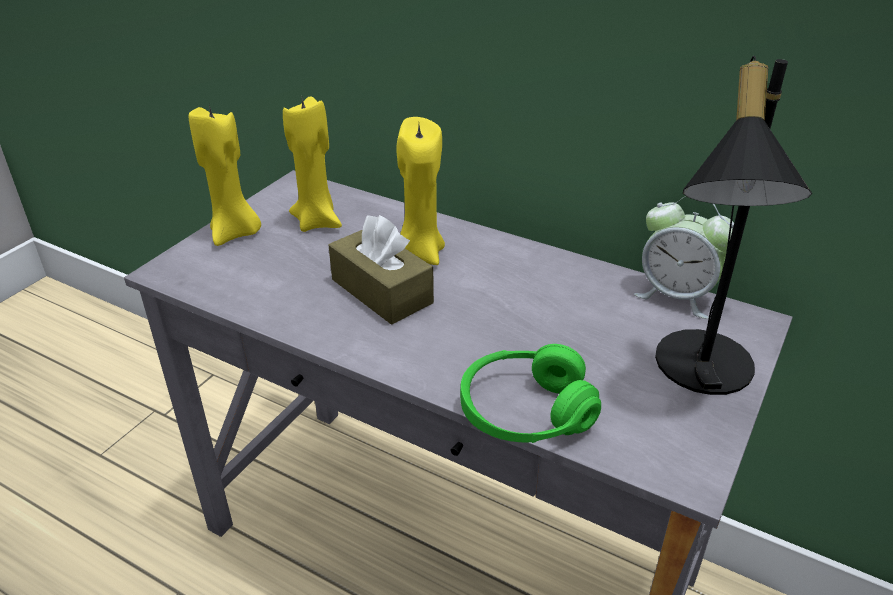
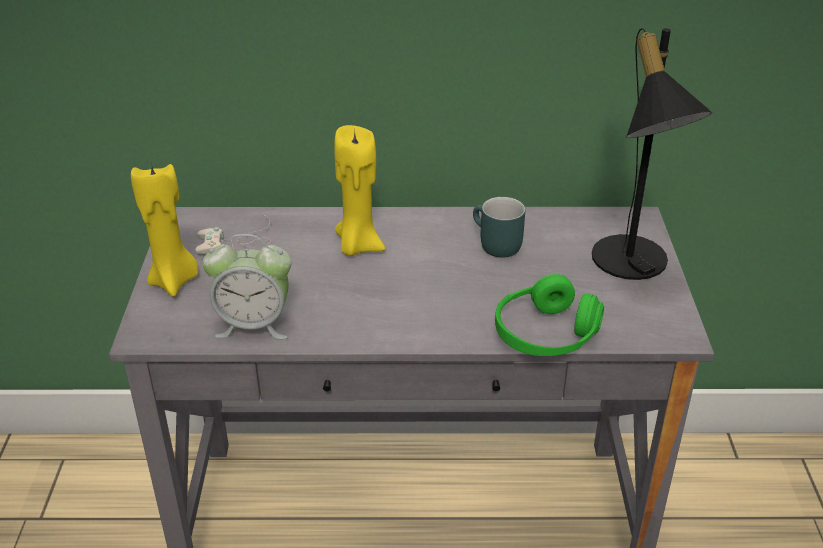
camera: 30 degrees left, 0 degrees up
(317, 221) = (240, 247): yellow candle -> white game controller
(381, 291) = (357, 286): brown tissue box -> none
(556, 297) = (493, 245): none -> turquoise mug
(676, 296) = (575, 216): alarm clock -> alarm clock (254, 325)

